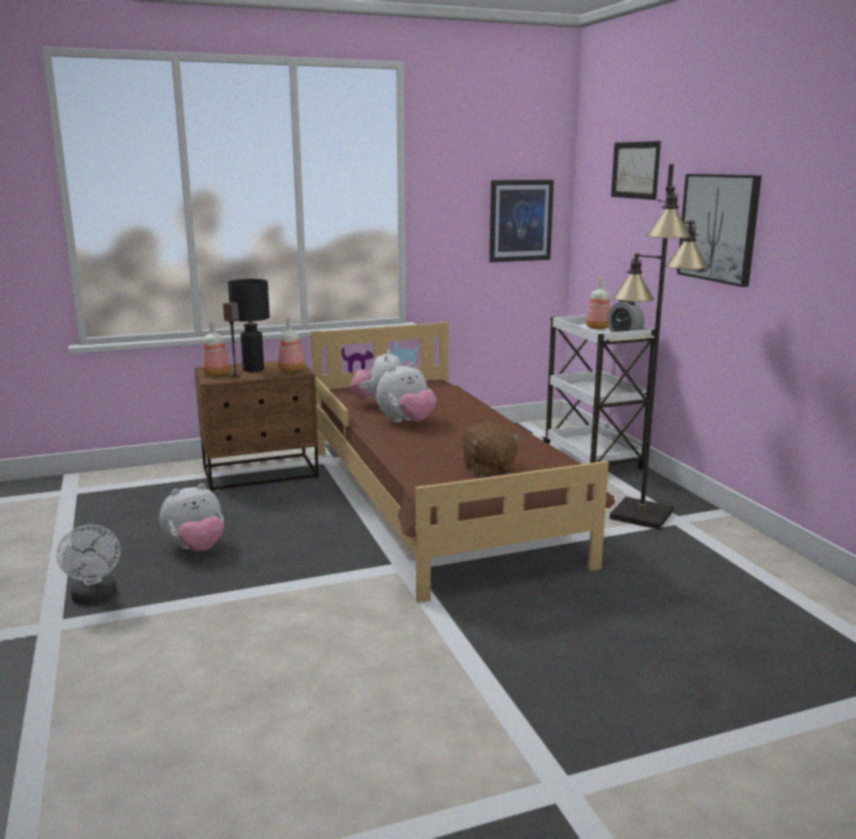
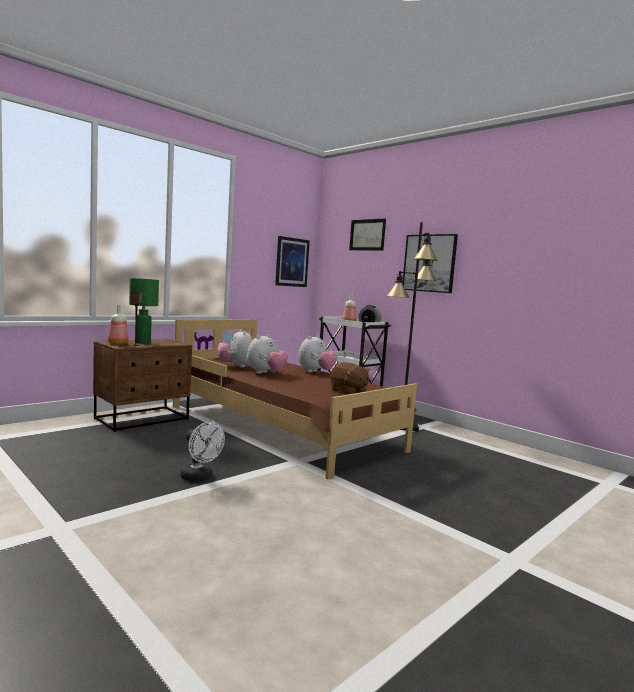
camera: 25 degrees left, 10 degrees down
(95, 597) = (82, 504): white fan -> white fan (200, 477)
(196, 548) = (138, 465): plush toy -> plush toy (315, 372)
(253, 369) = (142, 342): black table lamp -> green table lamp
(292, 370) = (171, 343): bottle -> none

